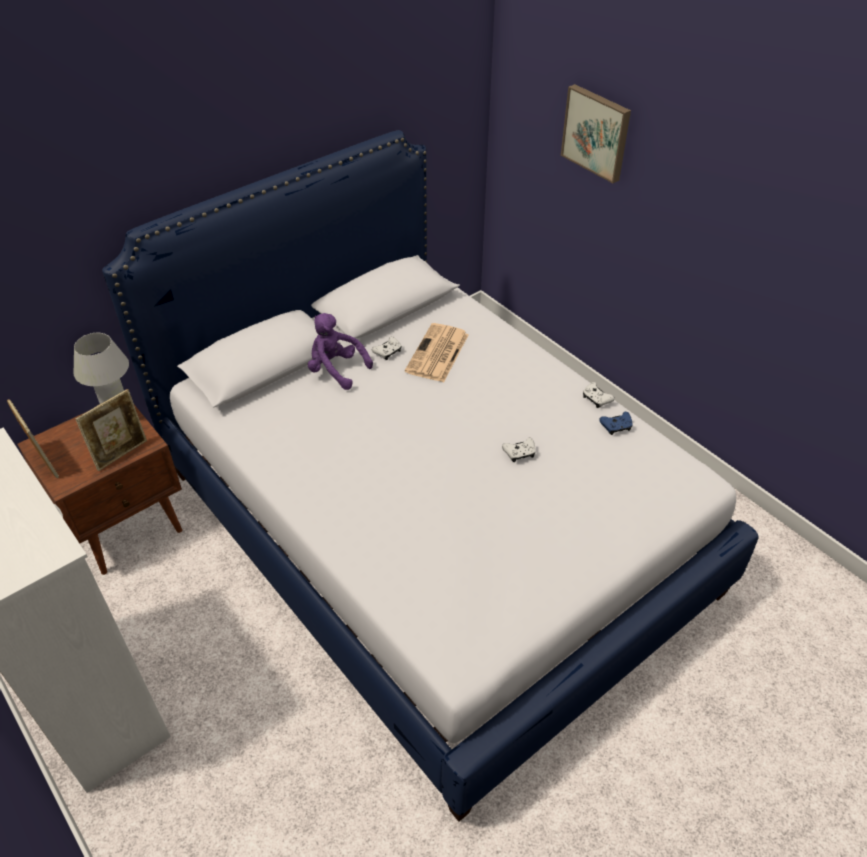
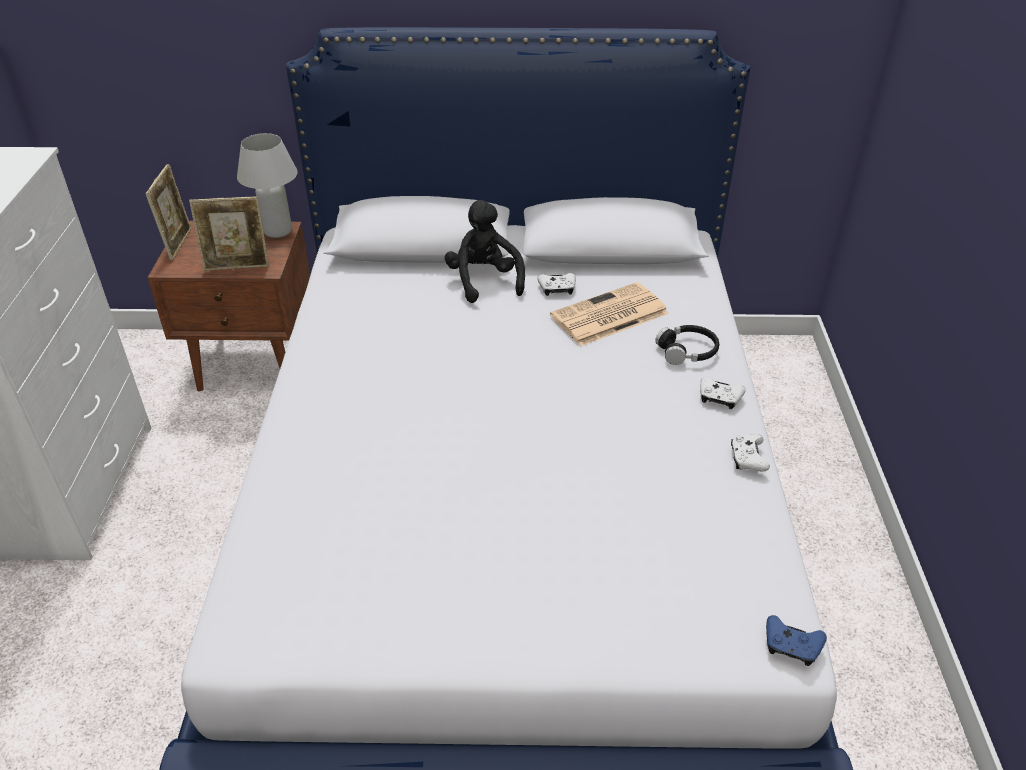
camera: 40 degrees right, 5 degrees down
(336, 370) = (484, 281): purple plush toy -> black plush toy
(503, 353) = (687, 351): none -> black headphones
(520, 453) = (576, 463): white game controller -> white game controller (719, 398)
(597, 132) = (972, 99): picture -> none
(616, 427) = (737, 504): blue game controller -> blue game controller (791, 646)

